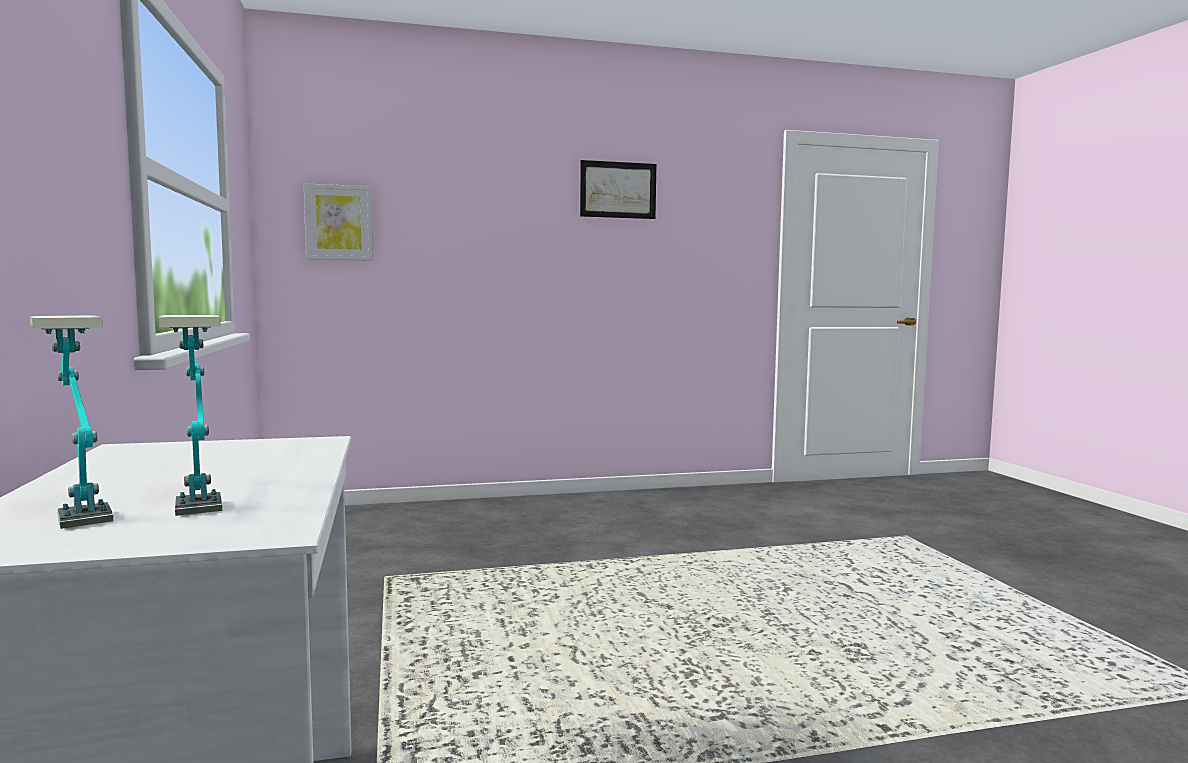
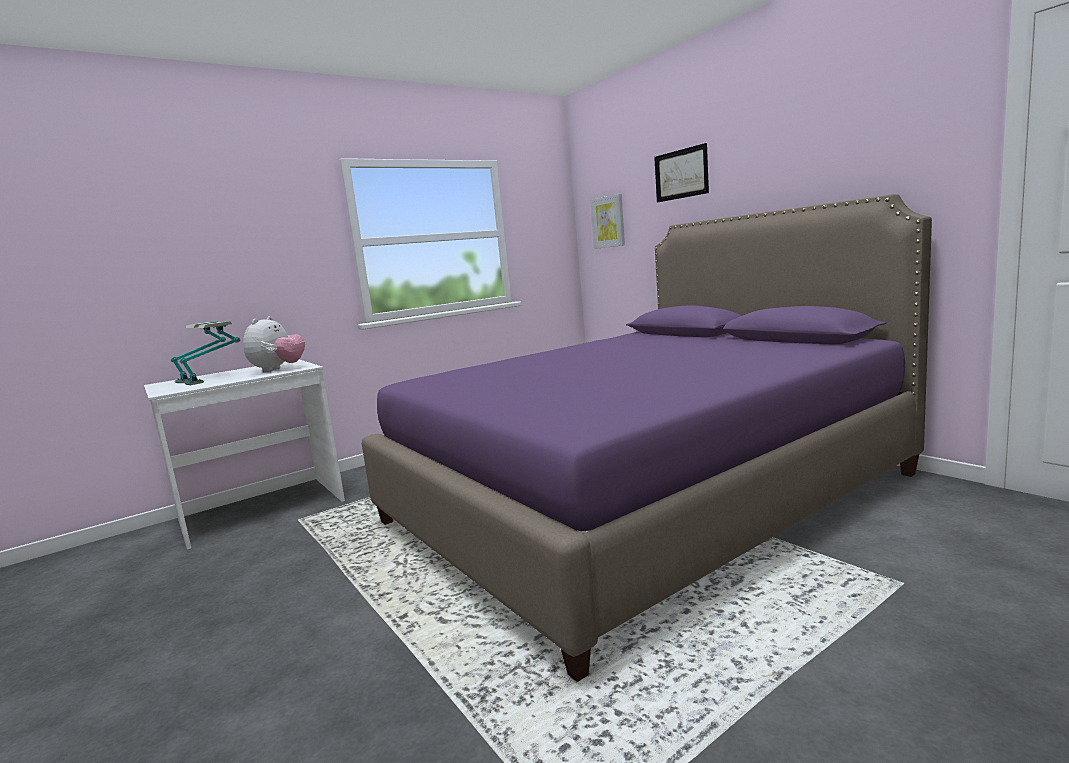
camera: 70 degrees right, 5 degrees up
(264, 454) = (278, 370): none -> plush toy
(618, 190) = (785, 151): picture -> picture (681, 174)
(672, 559) = (645, 498): none -> purple bed

